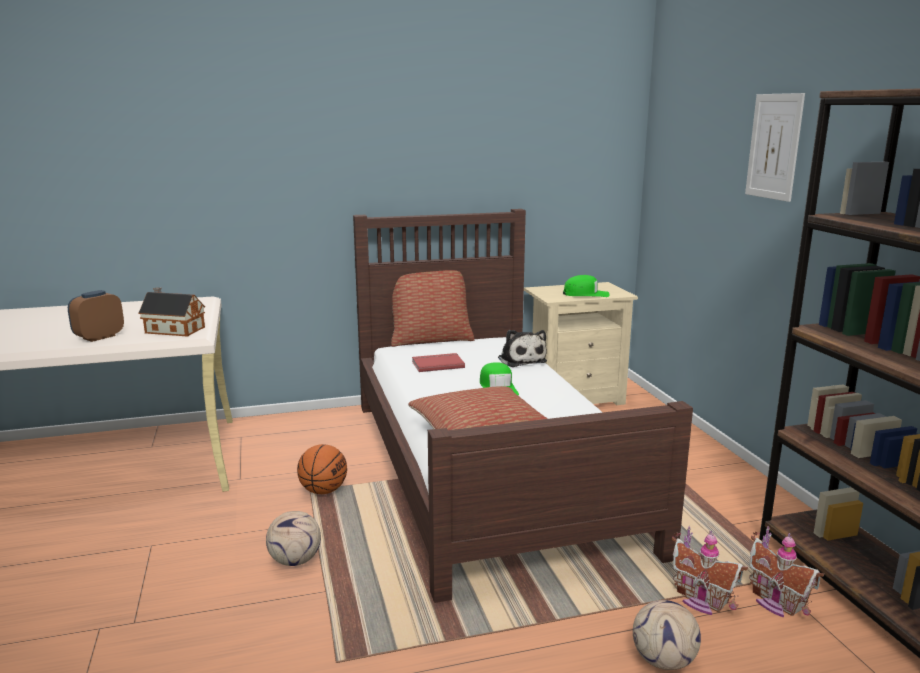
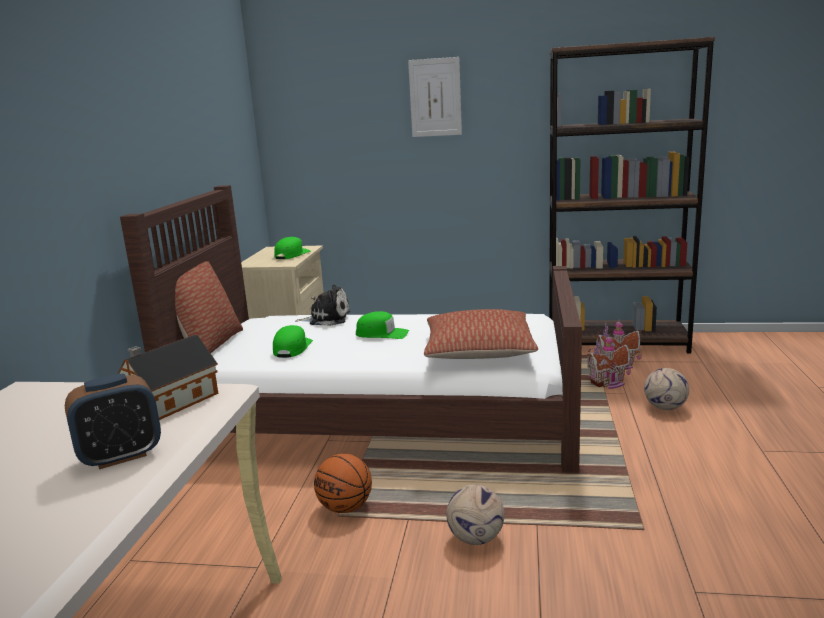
camera: 65 degrees left, 0 degrees up
(99, 337) = (121, 456): alarm clock -> alarm clock turned 90 degrees counterclockwise
(437, 364) = (292, 348): red book -> green cap

